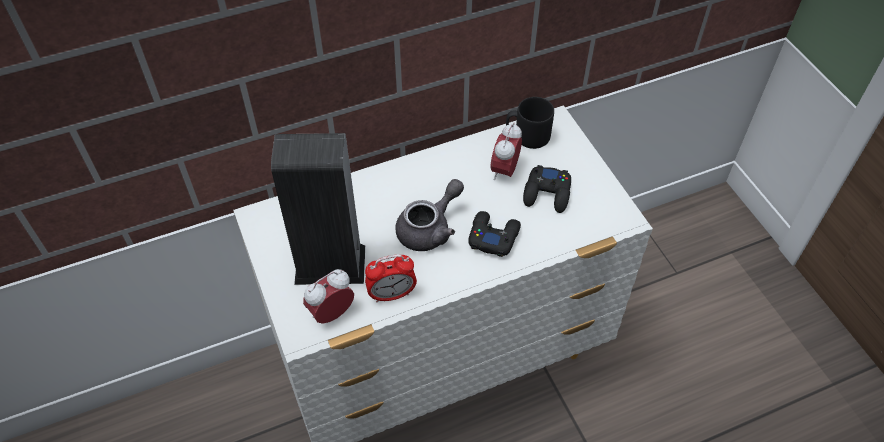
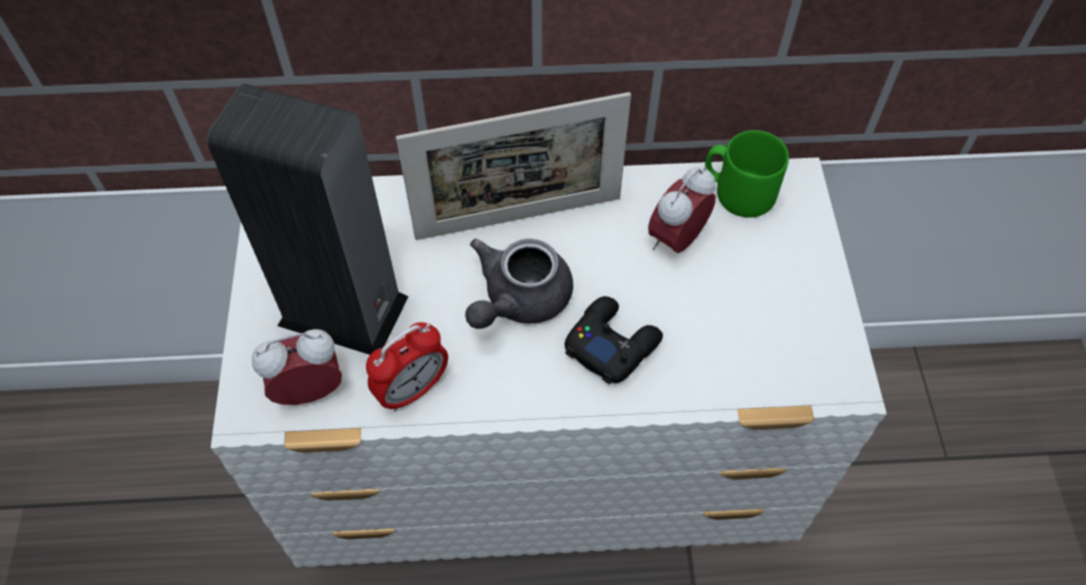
camera: 20 degrees right, 5 degrees up
(392, 294) = (412, 390): alarm clock -> alarm clock turned 45 degrees counterclockwise
(409, 184) = (518, 218): none -> picture frame
(430, 229) = (518, 300): grey teapot -> grey teapot turned 150 degrees clockwise
(527, 136) = (737, 192): black mug -> green mug
(547, 193) = (730, 298): black game controller -> none

